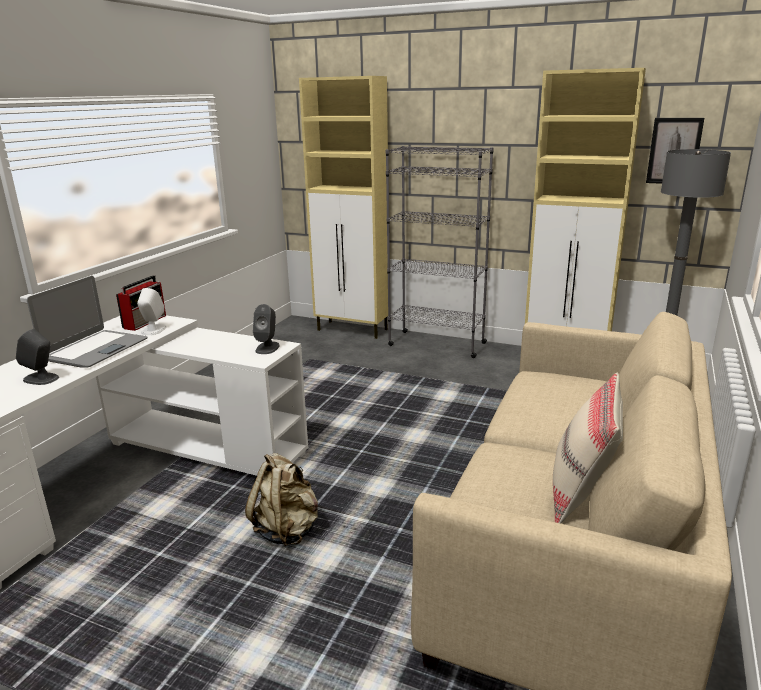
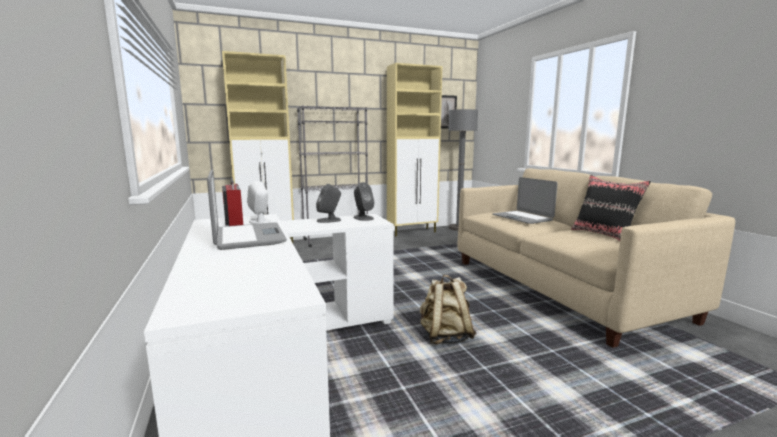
camera: 45 degrees left, 10 degrees down
(41, 379) = (260, 256): grey speaker -> grey speaker (329, 220)
(559, 406) = (522, 218): none -> laptop
(581, 494) = (604, 235): beige pillow -> black pillow

